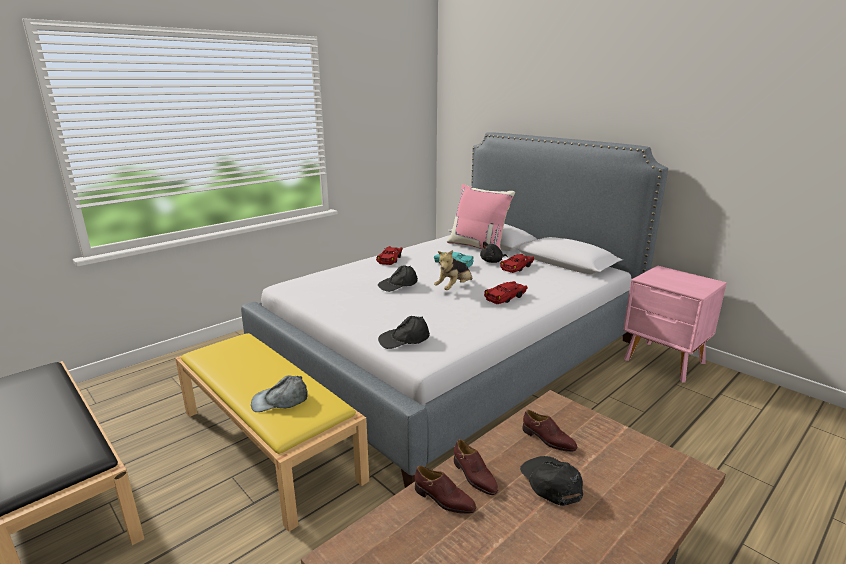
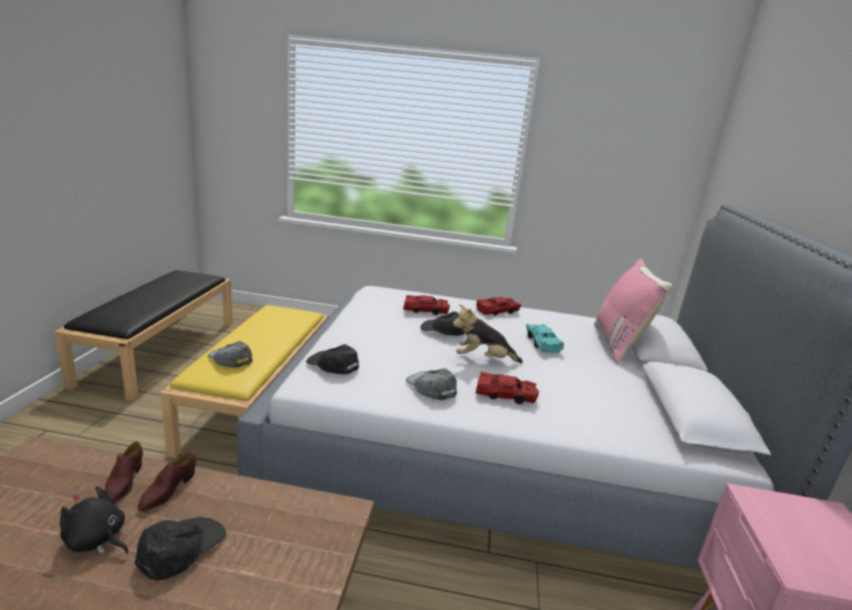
camera: 50 degrees right, 0 degrees up
(474, 315) = (431, 387): none -> grey cap
(492, 261) = (593, 363): black plush toy -> black plush toy (97, 540)
(517, 267) = (606, 382): red toy car -> red toy car (425, 310)
(548, 440) = (262, 525): brown shoe -> none

